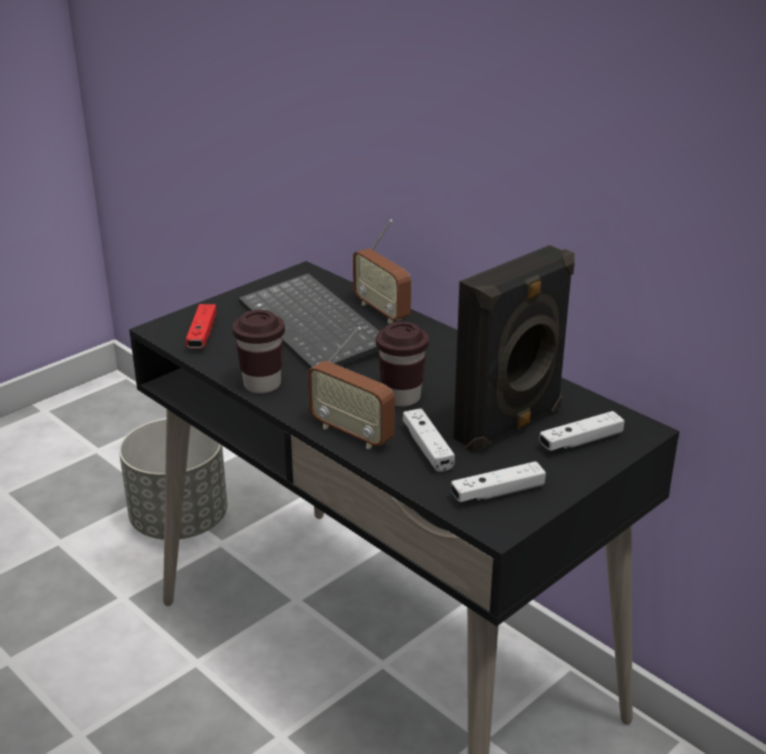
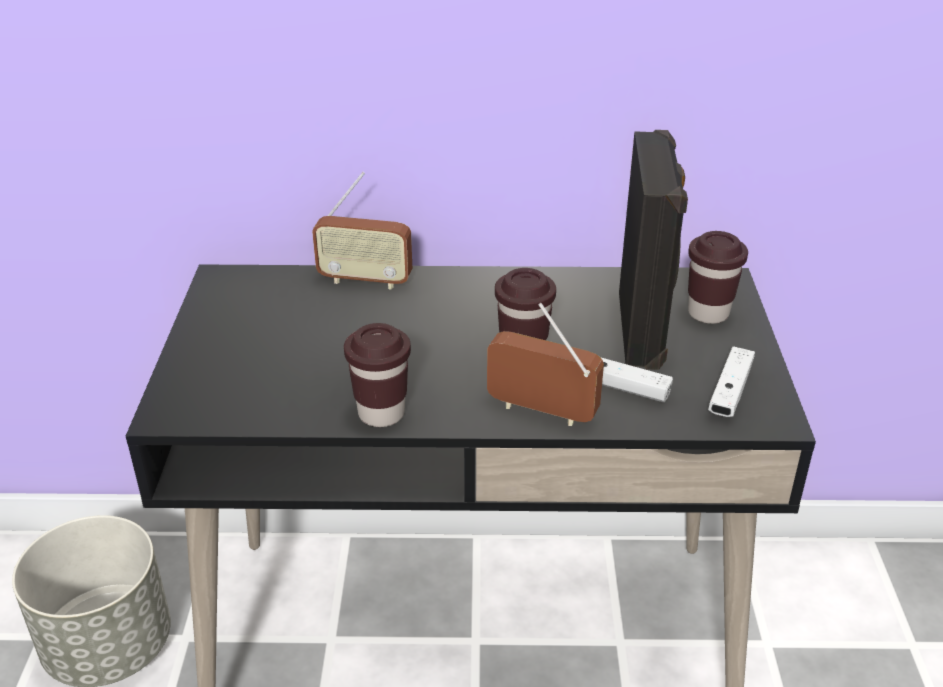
camera: 45 degrees left, 5 degrees up
(202, 335) = (226, 396): red game controller -> none
(316, 327) = (330, 327): keyboard -> none
(352, 433) = (541, 411): radio -> radio turned 150 degrees counterclockwise
(581, 441) = (708, 313): white game controller -> brown cup

